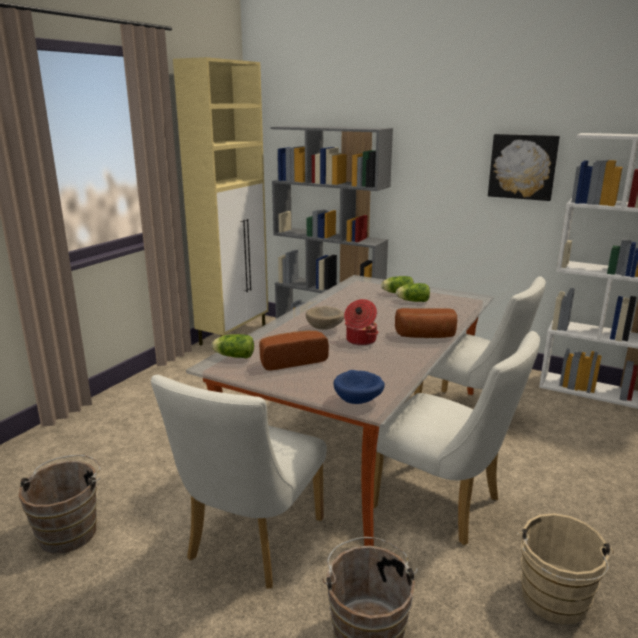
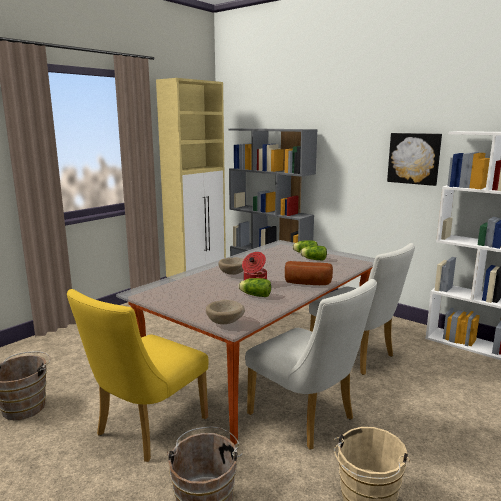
camera: 10 degrees right, 5 degrees down
(233, 356) = (154, 288): lettuce -> lettuce (254, 295)
(250, 545) = (146, 430): white chair -> yellow chair
(291, 361) = (194, 293): bread -> none
(359, 400) = (226, 322): blue bowl -> beige bowl

